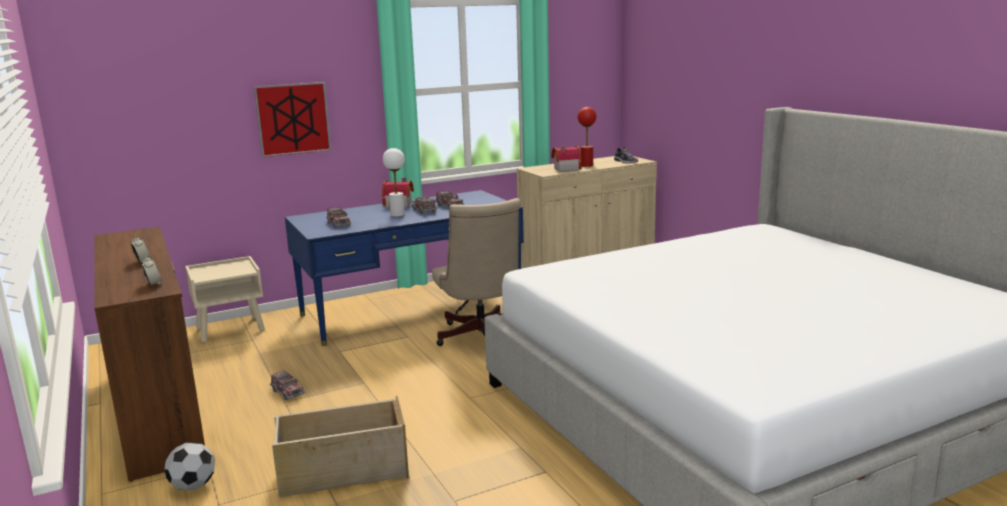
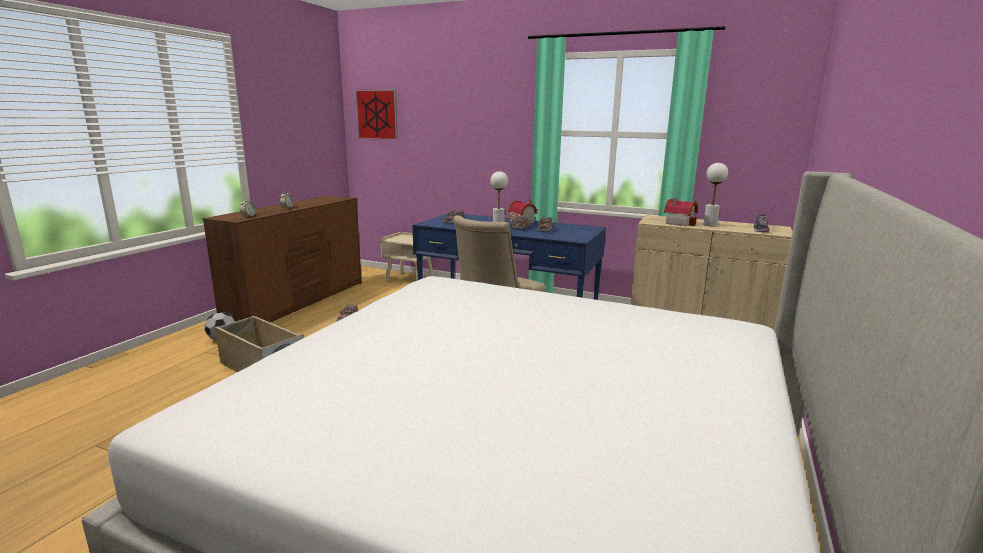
camera: 50 degrees right, 0 degrees up
(293, 119) = (473, 144): picture -> picture (377, 114)
(586, 165) = (710, 225): red table lamp -> white table lamp

